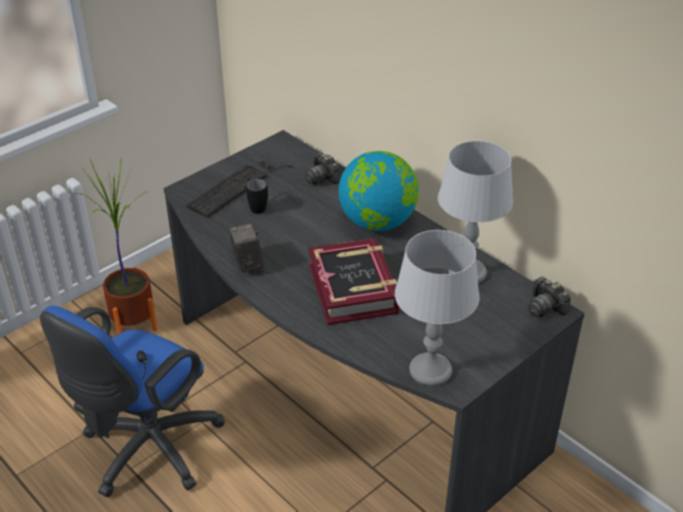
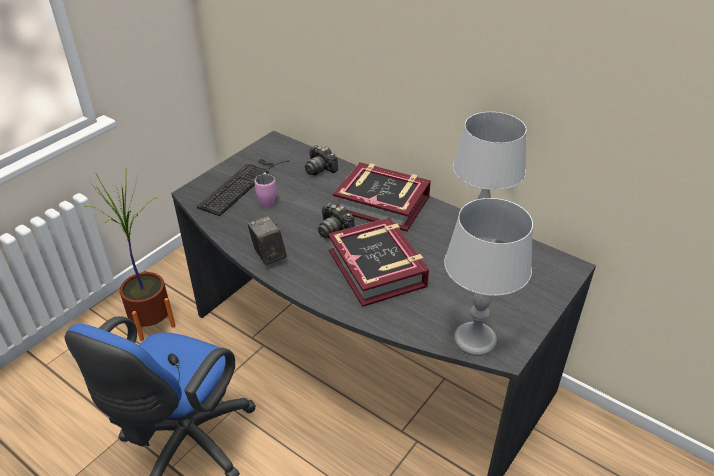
camera: 10 degrees left, 0 degrees up
(258, 206) = (267, 200): black mug -> pink mug
(378, 222) = (382, 203): globe -> book
(545, 307) = (559, 264): camera -> camera (334, 229)

